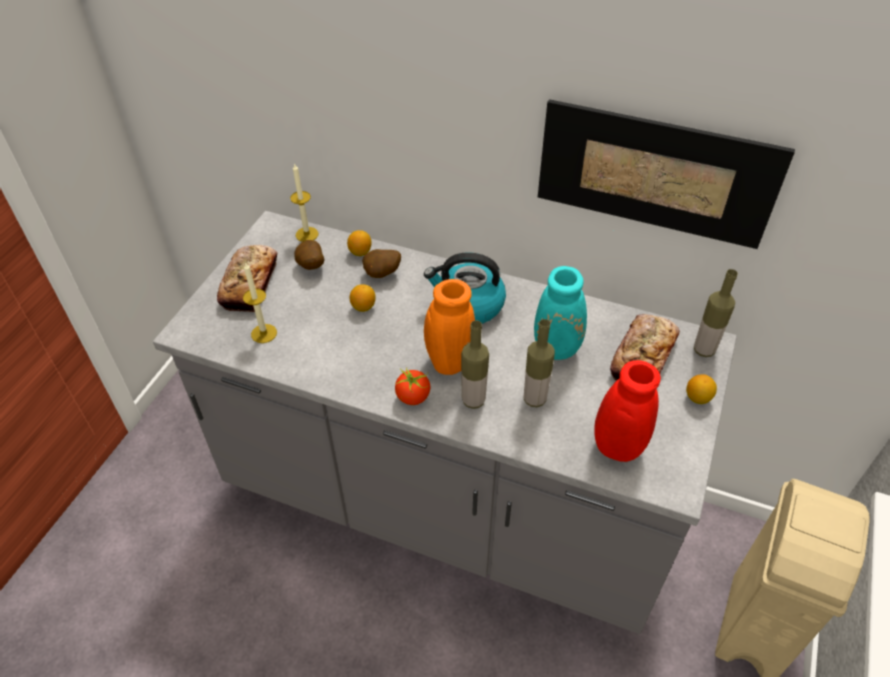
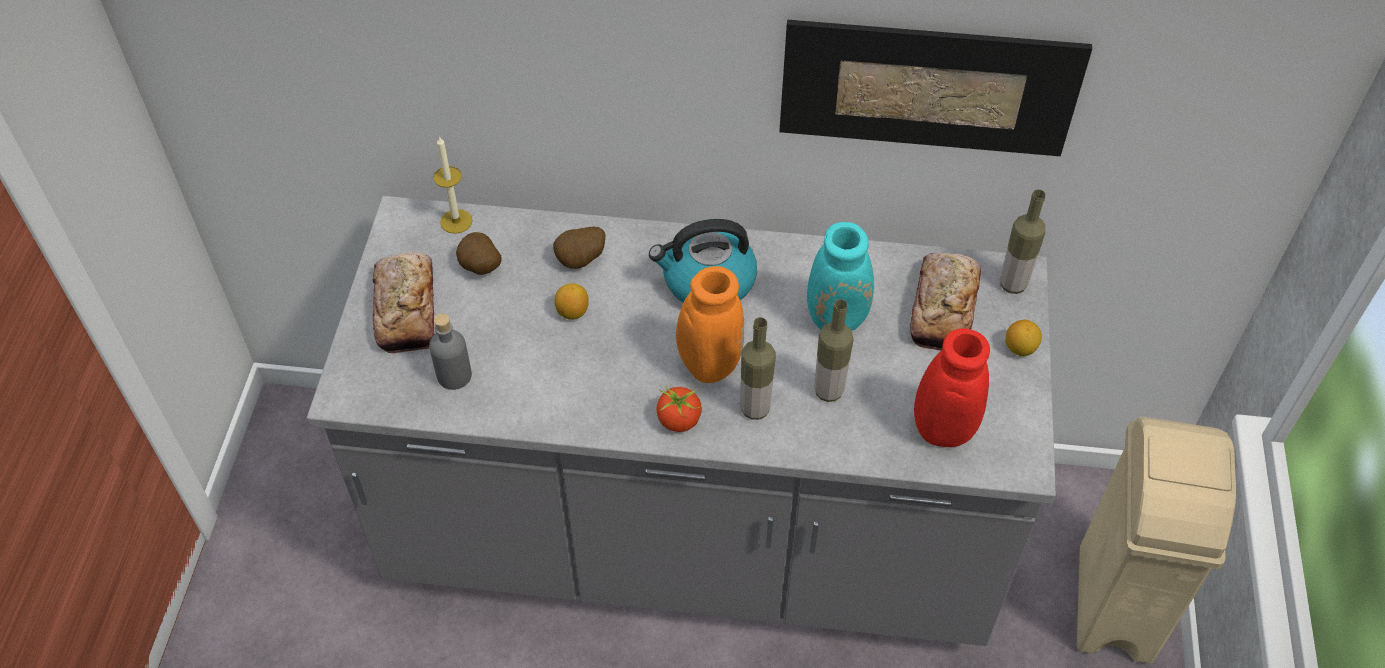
camera: 15 degrees left, 5 degrees up
(264, 333) = (454, 376): candle -> grey bottle
(360, 252) = (539, 234): lemon -> none

